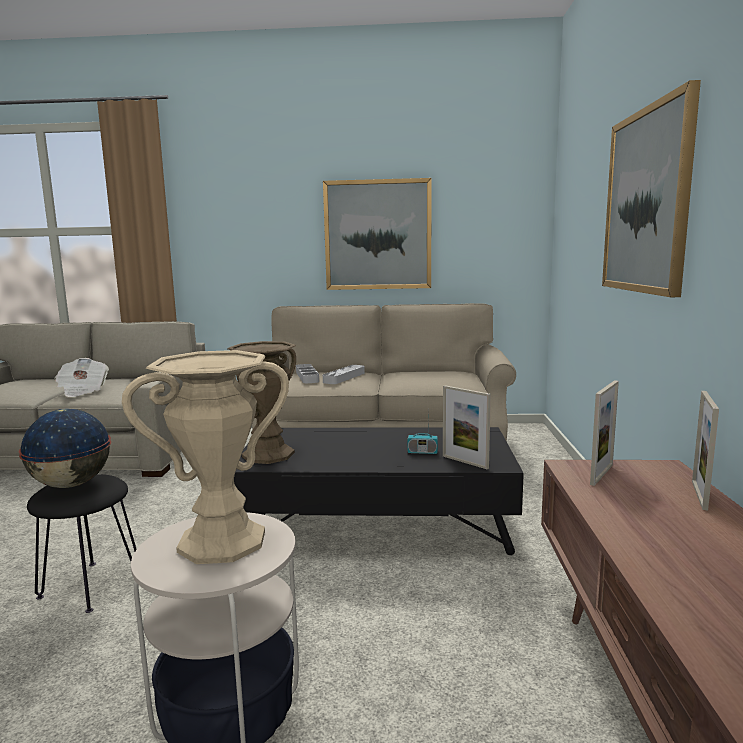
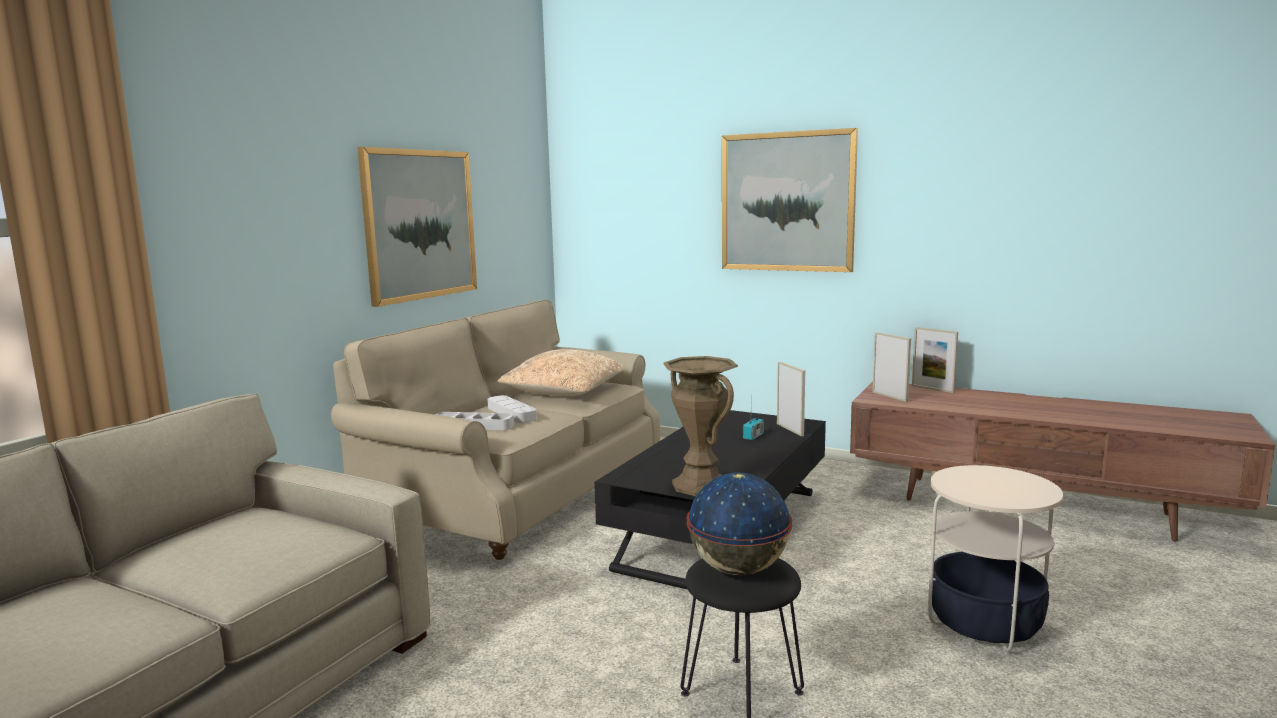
camera: 65 degrees left, 0 degrees up
(82, 391) = (236, 563): newspaper -> none
(222, 542) = (988, 482): beige vase -> none
(424, 376) = (564, 390): none -> beige pillow
(465, 462) = (790, 429): picture frame -> picture frame turned 90 degrees counterclockwise

